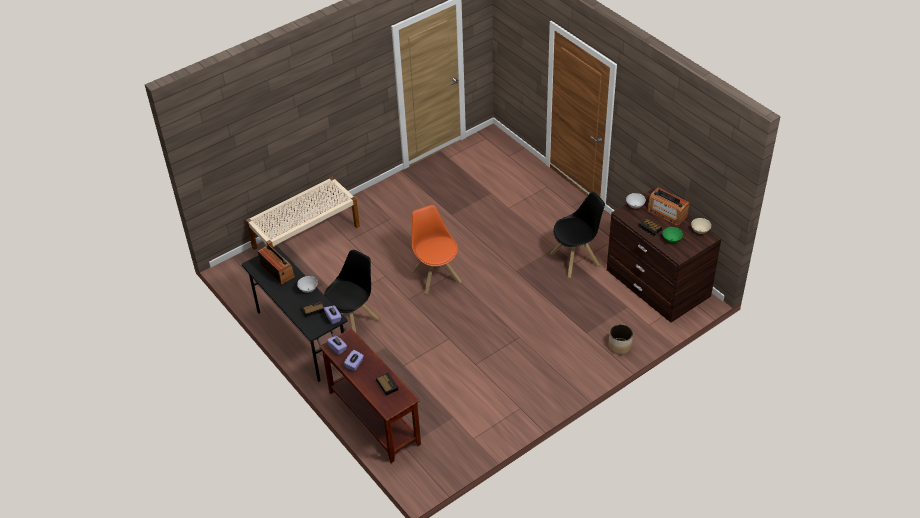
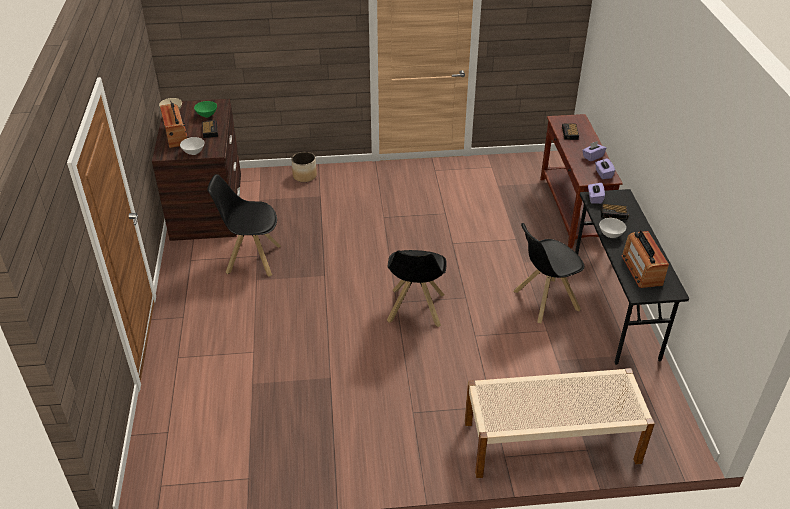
camera: 150 degrees left, 5 degrees down
(435, 276) = (415, 309): orange chair -> black chair

